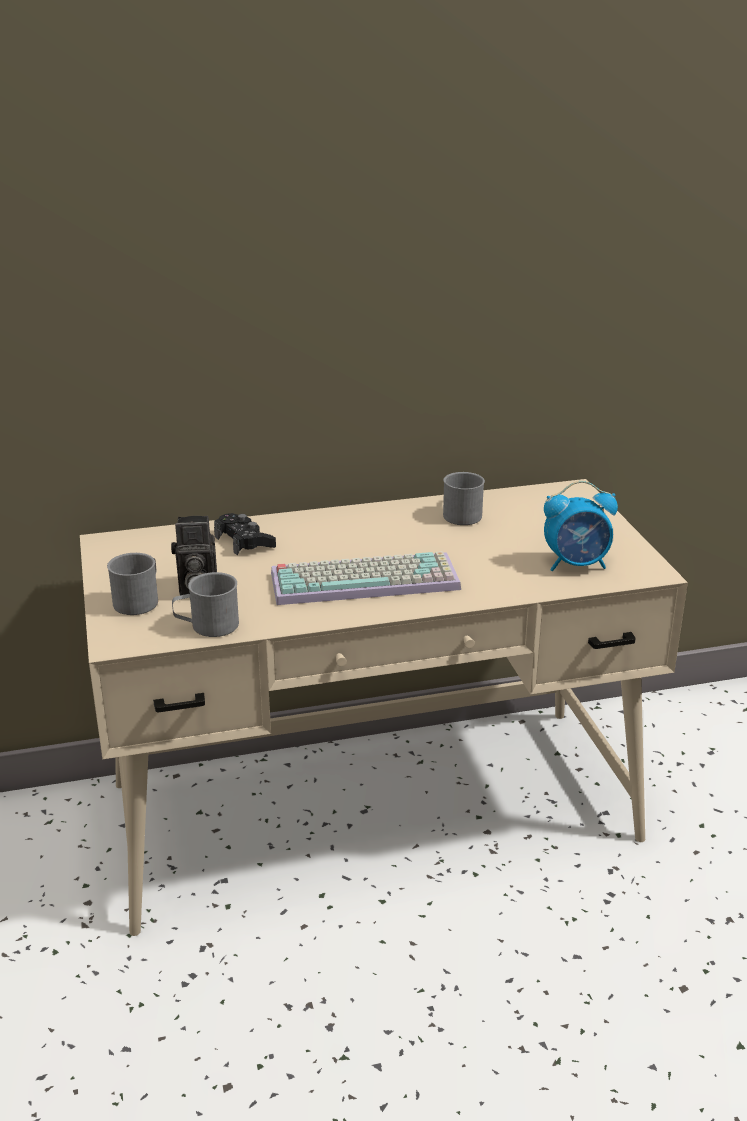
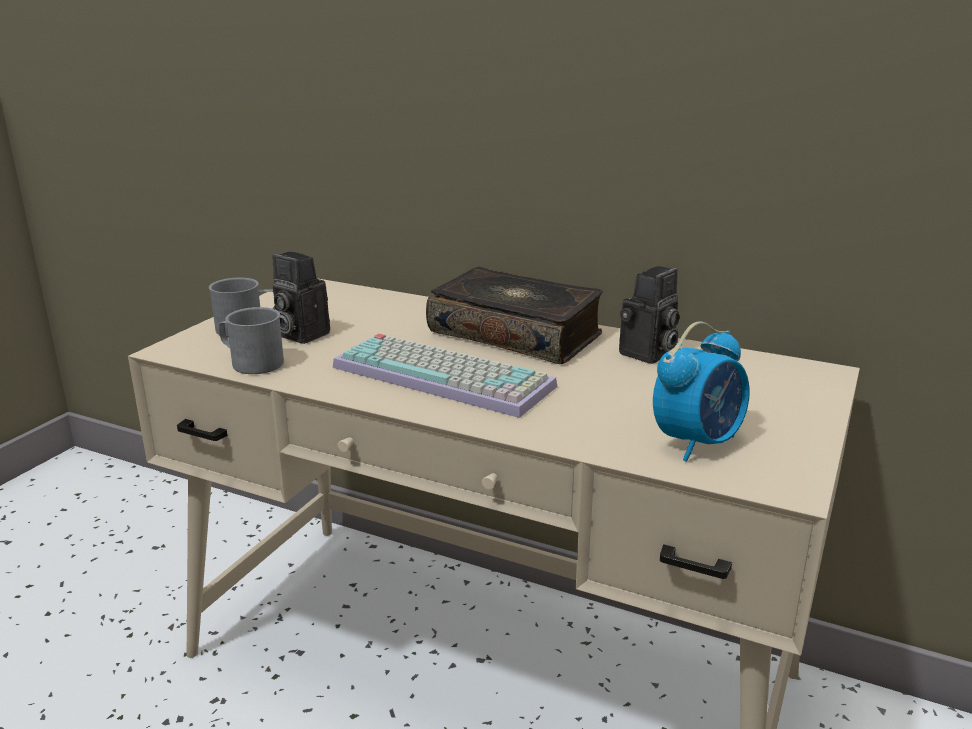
camera: 40 degrees right, 5 degrees down
(244, 541) = (405, 315): black game controller -> none
(353, 527) = (516, 333): none -> book
(462, 513) = (647, 355): grey mug -> camera
(576, 564) = (698, 442): alarm clock -> alarm clock turned 75 degrees counterclockwise

